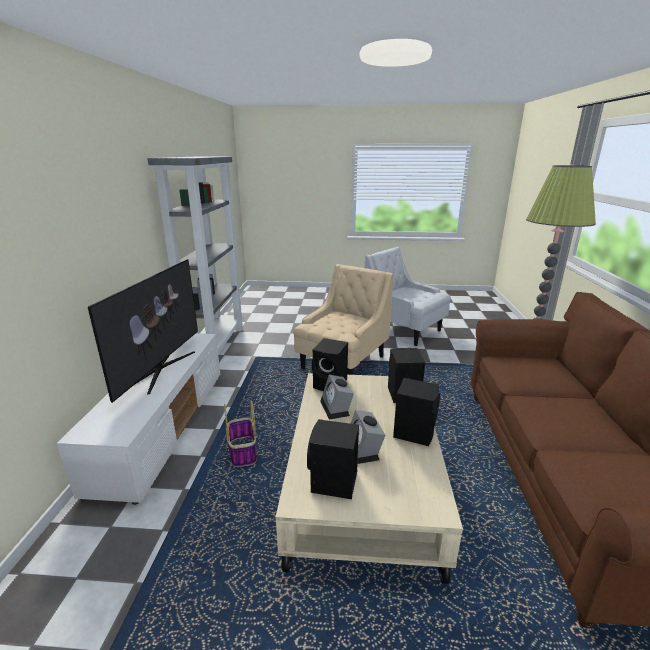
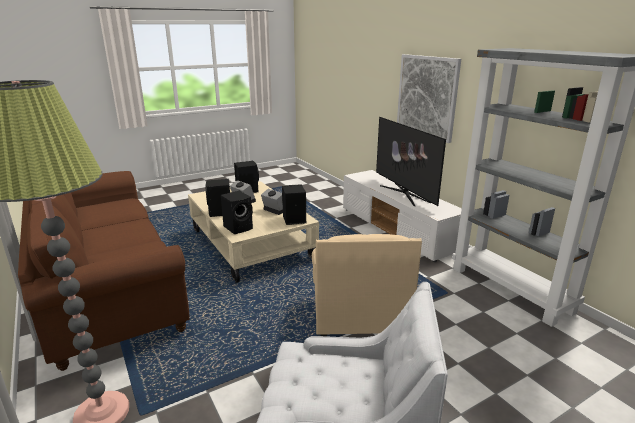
camera: 145 degrees right, 0 degrees up
(91, 243) = (427, 96): none -> picture
(242, 452) = (333, 235): basket -> none

